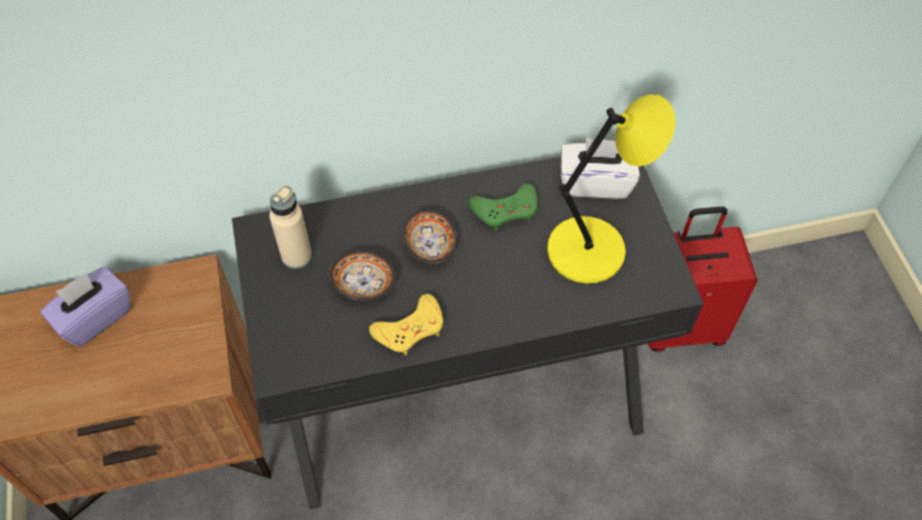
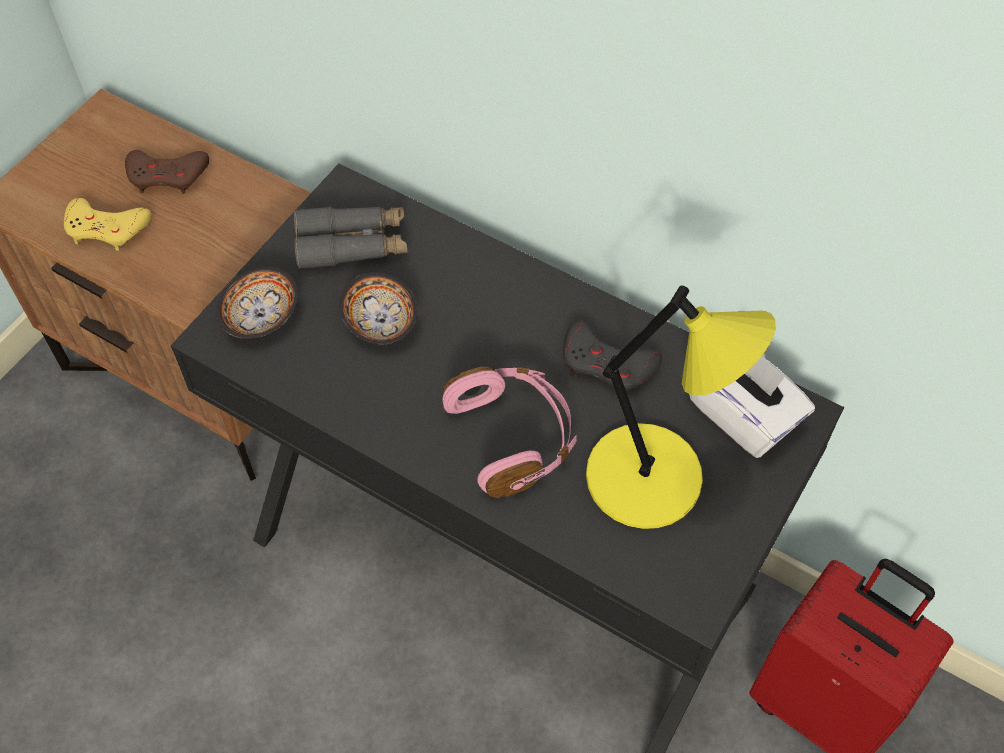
camera: 45 degrees right, 0 degrees up
(95, 317) = (167, 175): purple tissue box -> brown game controller
(296, 256) = (352, 244): beige bottle -> grey binoculars
(410, 329) = (373, 402): yellow game controller -> yellow game controller (107, 228)
(430, 246) = (487, 337): bowl -> bowl (261, 316)
(503, 285) = (513, 437): none -> pink headphones
(506, 210) = (607, 364): green game controller -> grey game controller

